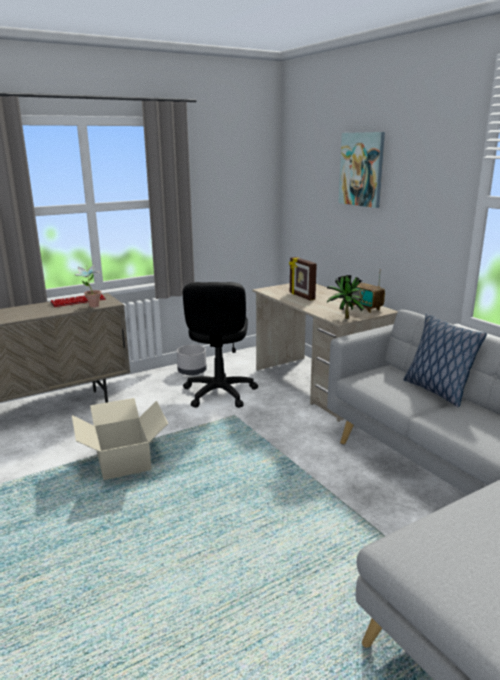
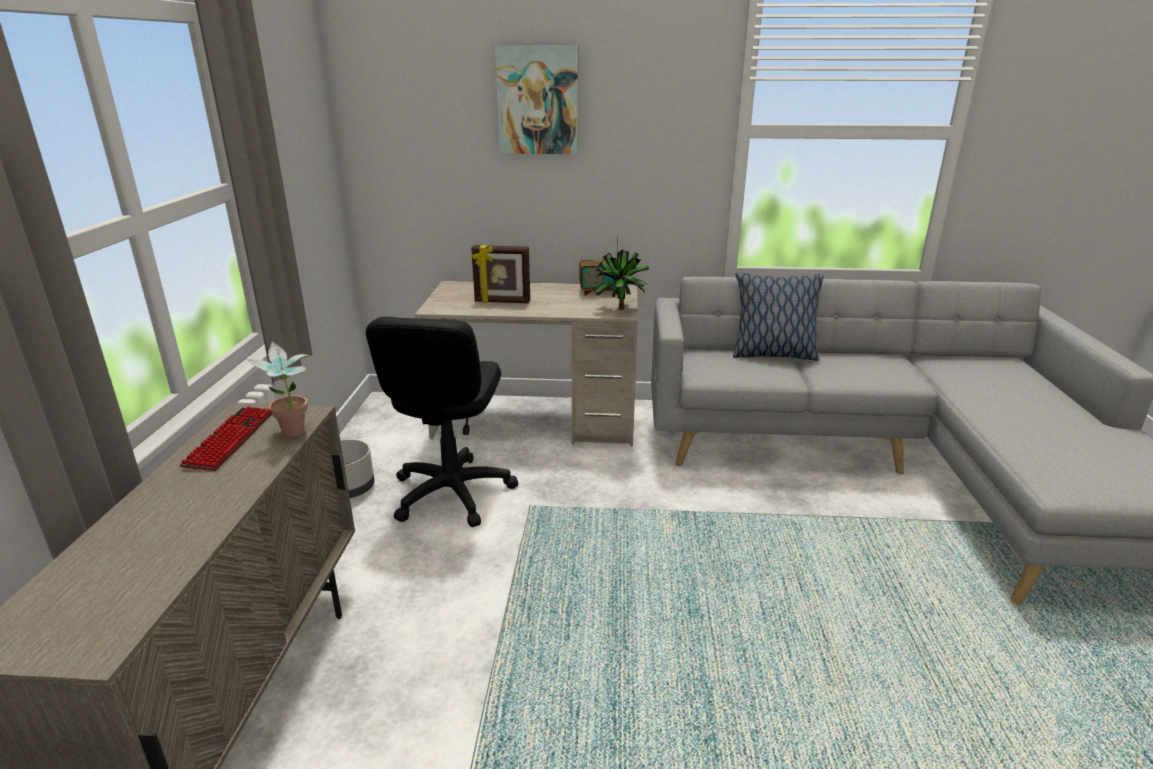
camera: 55 degrees left, 5 degrees up
(124, 461) = (541, 655): cardboard box -> none
(219, 393) = (451, 493): black office chair -> black office chair turned 60 degrees clockwise

